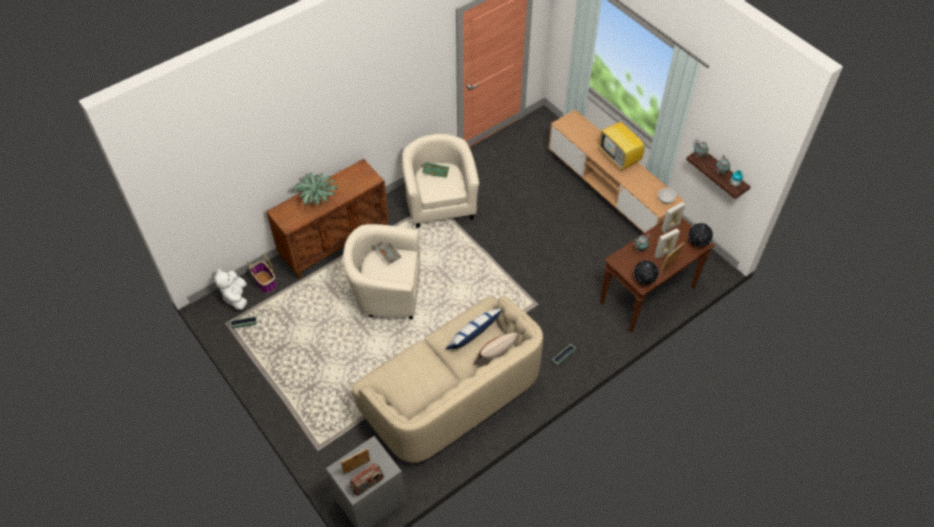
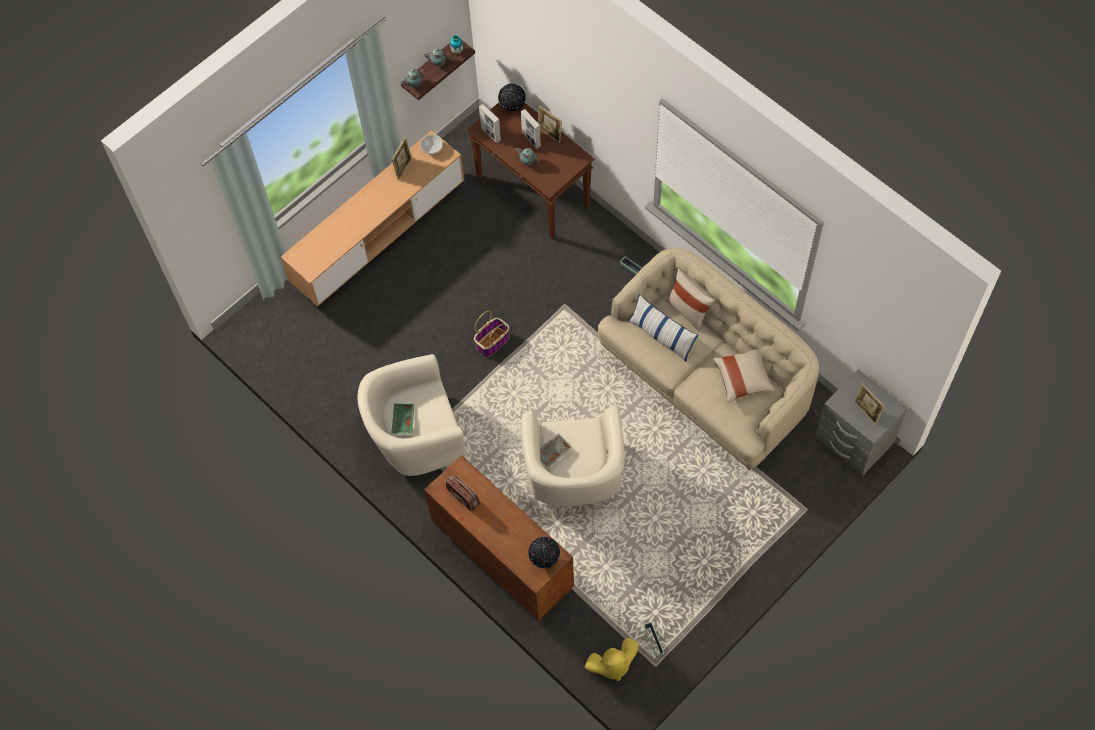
camera: 95 degrees left, 10 degrees up
(236, 297) = (612, 665): white plush toy -> yellow plush toy
(265, 282) = (582, 633): basket -> basket (492, 342)
(317, 199) = (505, 531): potted plant -> none
(367, 484) = (881, 398): radio -> radio (463, 496)
(420, 388) = (742, 379): none -> beige pillow
(620, 158) = (367, 200): television -> none
(643, 281) = (575, 158): globe -> globe (544, 559)
(648, 181) = (403, 168): none -> picture frame

